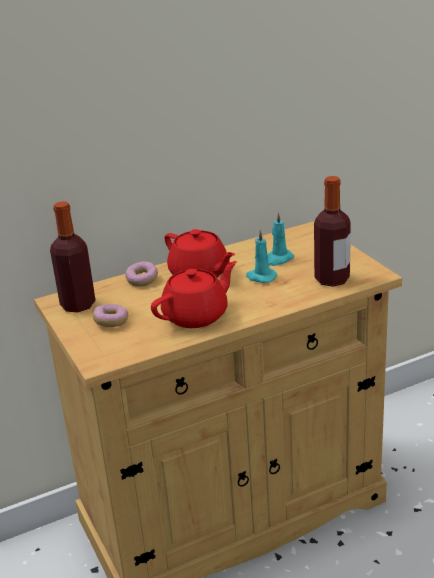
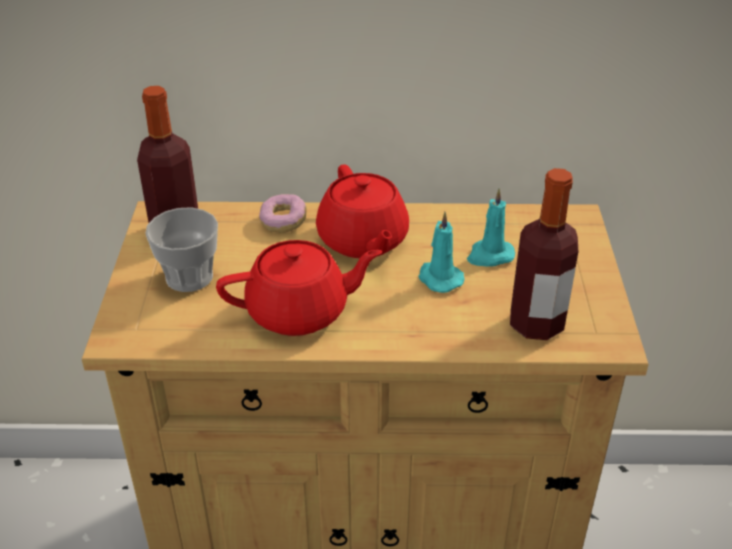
camera: 25 degrees right, 10 degrees up
(111, 322) = (189, 277): donut -> cup

